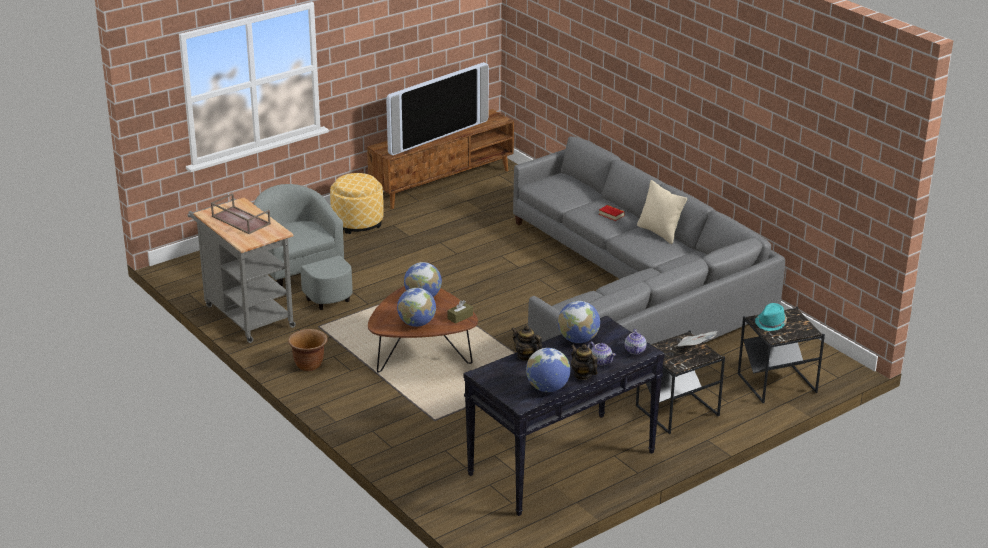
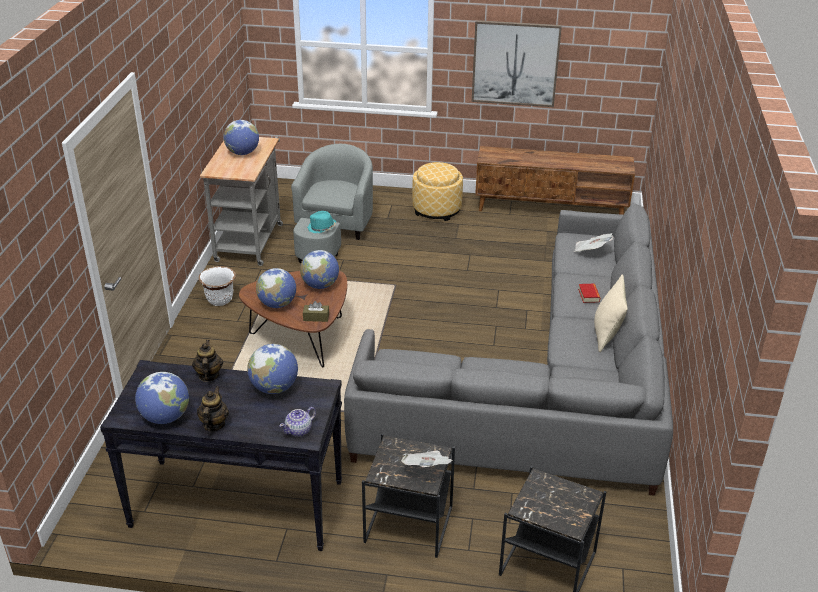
camera: 45 degrees right, 5 degrees up
(240, 220) = (242, 153): brown tray -> globe
(309, 365) = (220, 300): brown planter -> white planter
(388, 54) = (515, 63): none -> picture
(436, 136) = (547, 160): television -> none
(566, 187) = (591, 251): none -> newspaper
(601, 361) = (252, 421): teapot -> none
(771, 323) = (546, 492): turquoise hat -> turquoise hat (322, 228)

